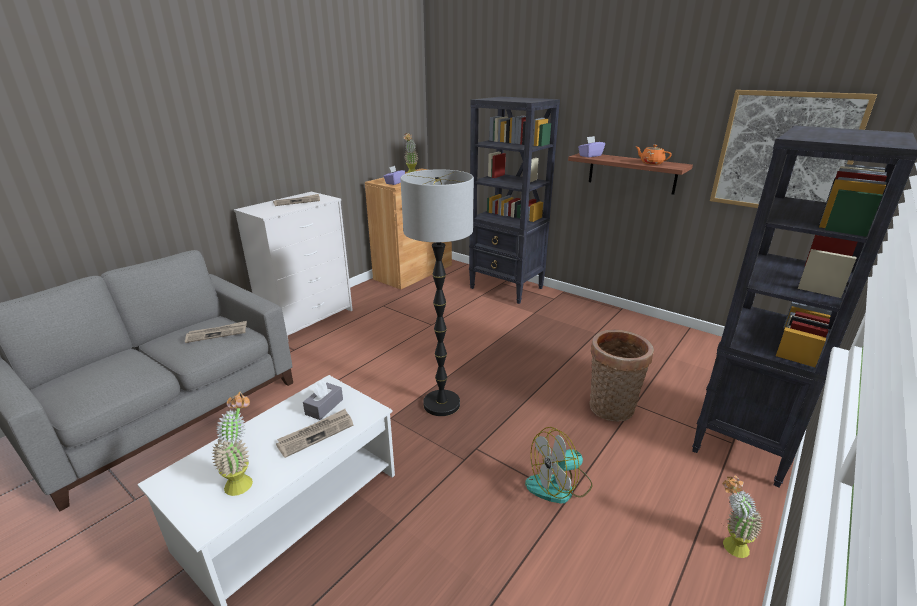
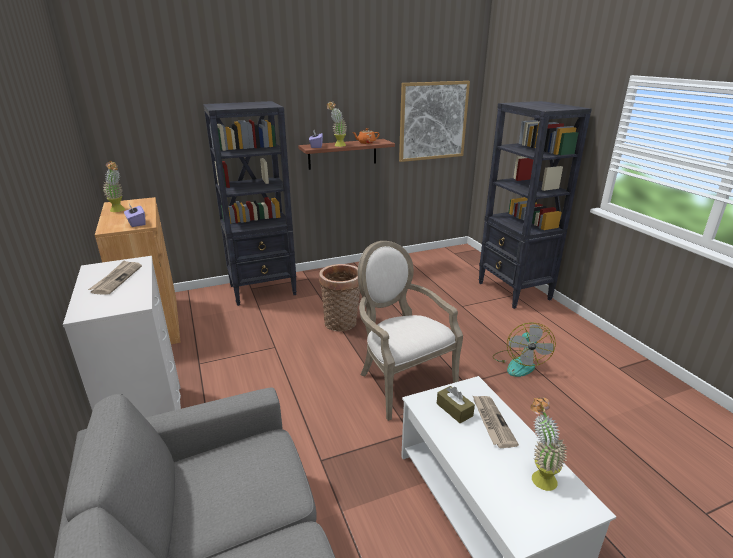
camera: 60 degrees left, 0 degrees up
(217, 333) = (251, 461): newspaper -> none
(324, 407) = (454, 410): grey tissue box -> brown tissue box
(442, 404) = (401, 381): floor lamp -> armchair
(611, 410) = (461, 316): basket -> basket (342, 324)
(728, 545) = (583, 331): potted plant -> potted plant (337, 146)

